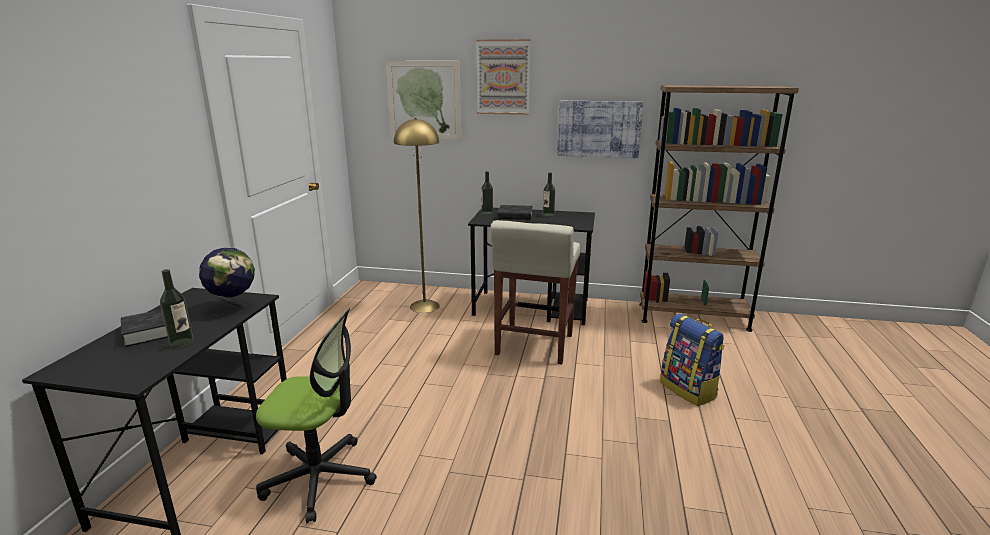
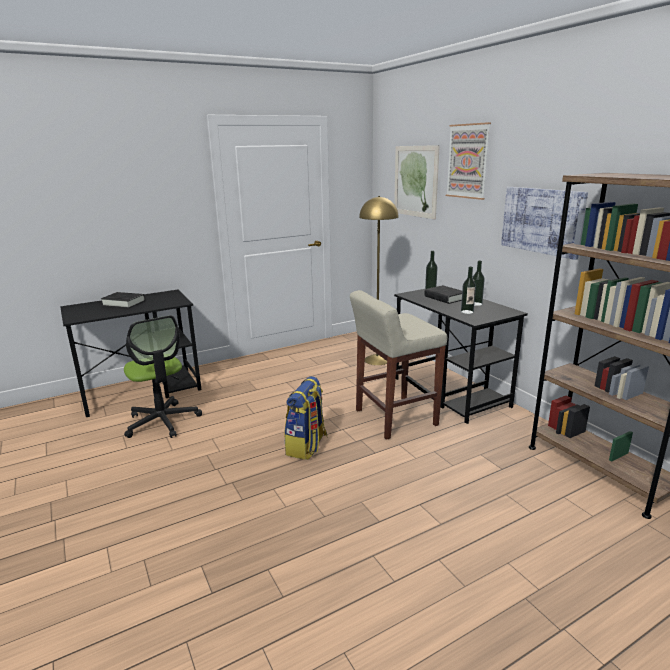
camera: 50 degrees right, 0 degrees up
(182, 343) = (116, 311): bottle -> bottle (467, 312)
(234, 308) = (164, 303): globe -> none
(689, 390) = (446, 515): backpack -> backpack (307, 446)

